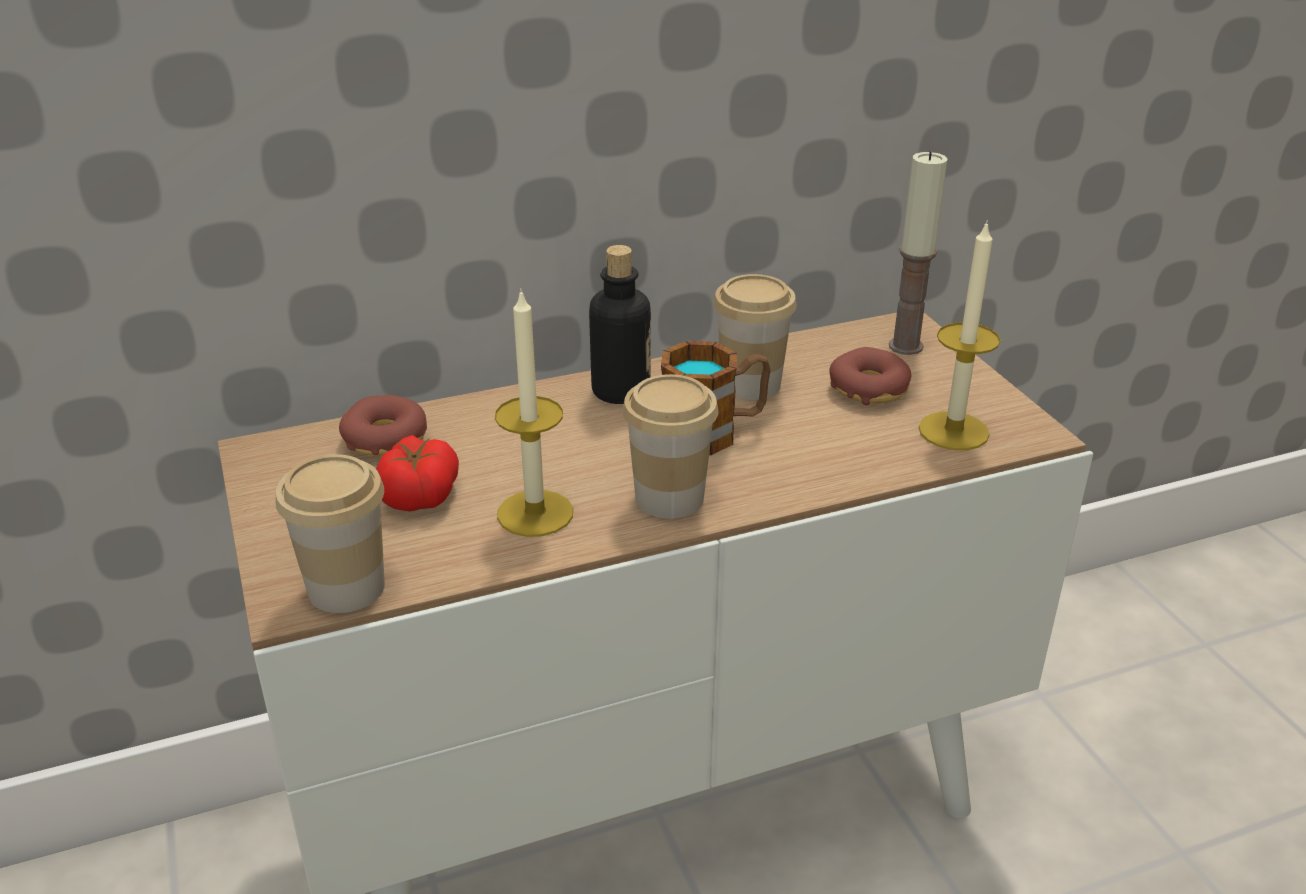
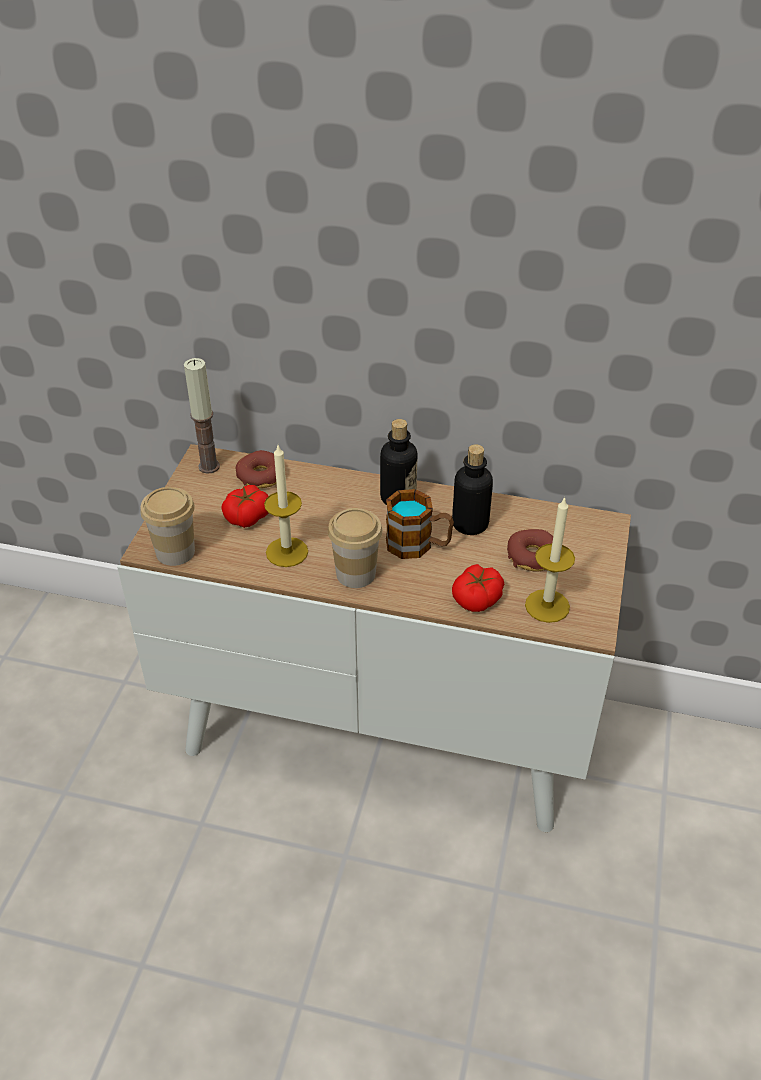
camera: 35 degrees right, 10 degrees up
(750, 384) = (470, 524): cup -> bottle
(863, 458) = (477, 598): none -> tomato
(905, 346) = (588, 538): candle -> candle (209, 466)

